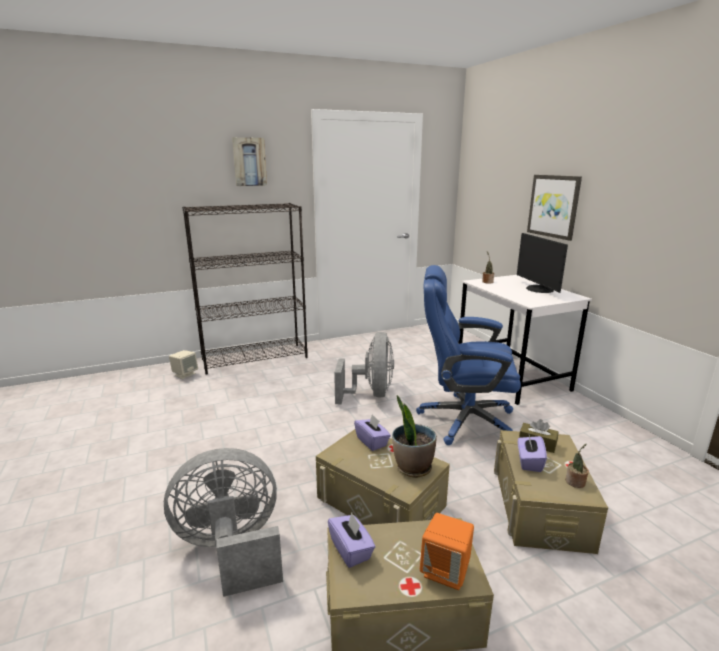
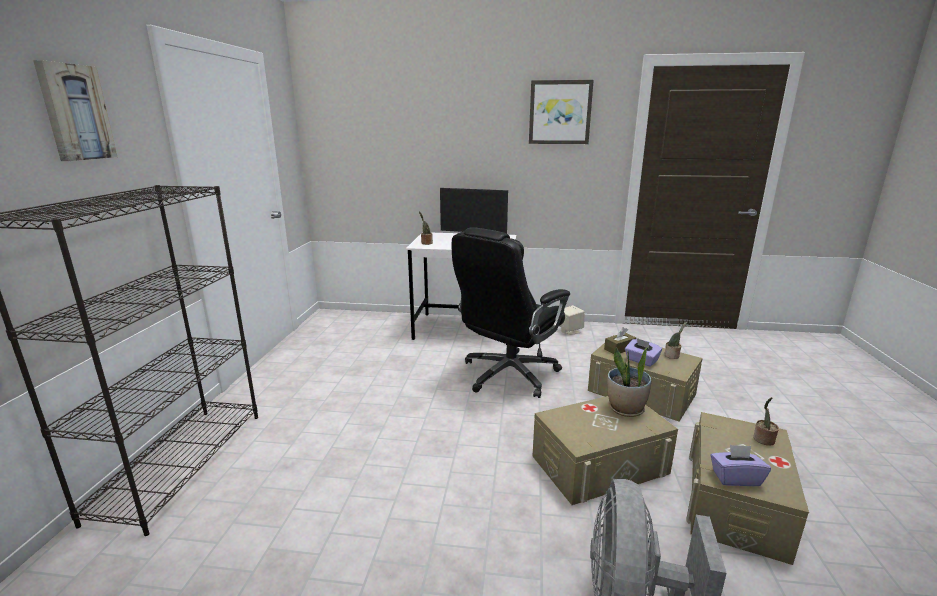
camera: 60 degrees left, 0 degrees up
(185, 374) = (102, 566): beige speaker -> beige speaker (569, 331)
(371, 394) = (409, 404): grey fan -> none
(372, 442) = (571, 415): purple tissue box -> none
(446, 571) = (763, 440): orange speaker -> potted plant
(464, 420) = (508, 375): blue office chair -> black office chair
(553, 206) = (456, 159): picture -> picture (560, 112)

